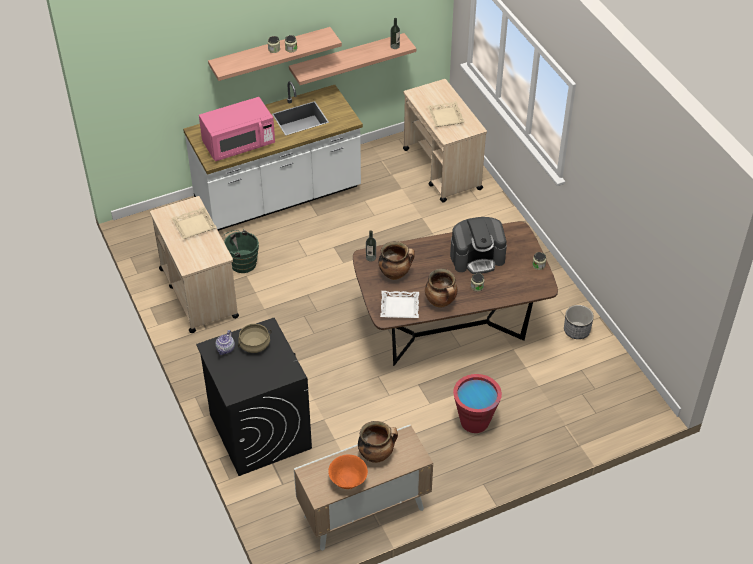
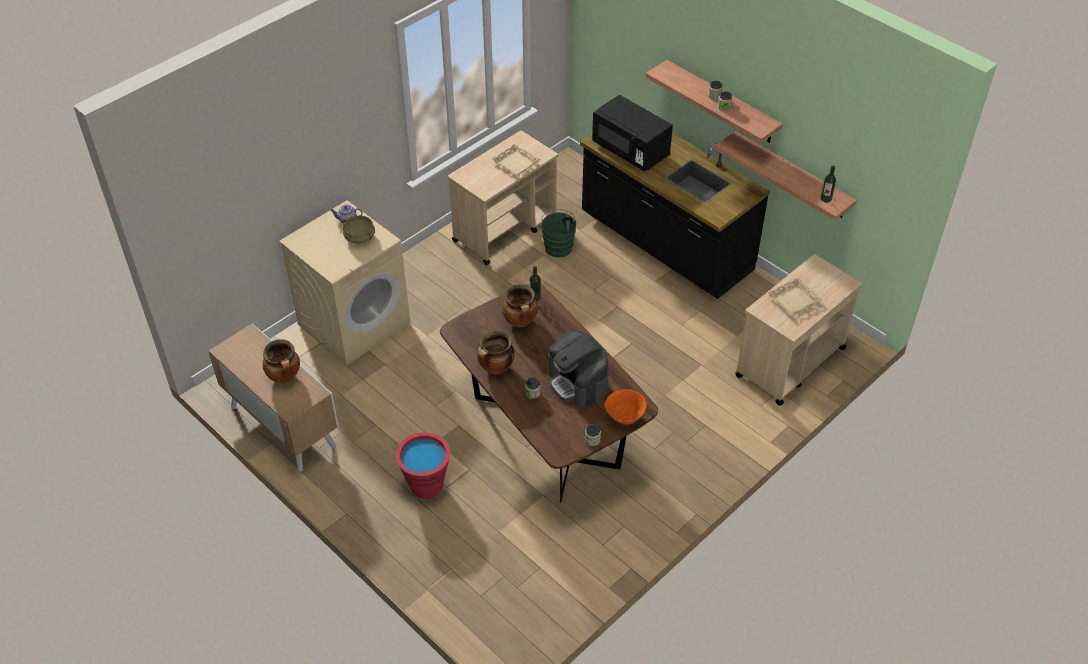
camera: 70 degrees right, 0 degrees up
(239, 144) = (630, 150): pink microwave -> black microwave
(259, 431) = (354, 323): black washing machine -> beige washing machine
(278, 196) = (665, 244): white counter -> black counter
(348, 481) = (247, 365): orange bowl -> orange bowl (625, 417)
(399, 307) = (474, 337): white tray -> none
(576, 330) = (599, 549): planter -> none

